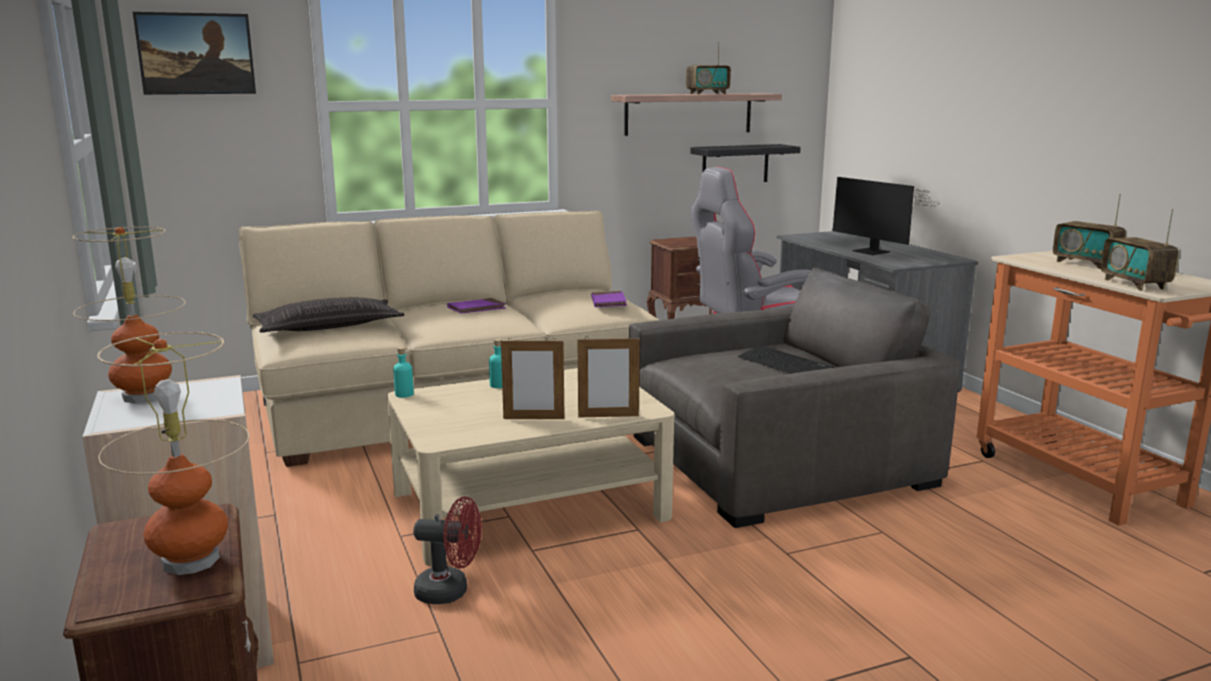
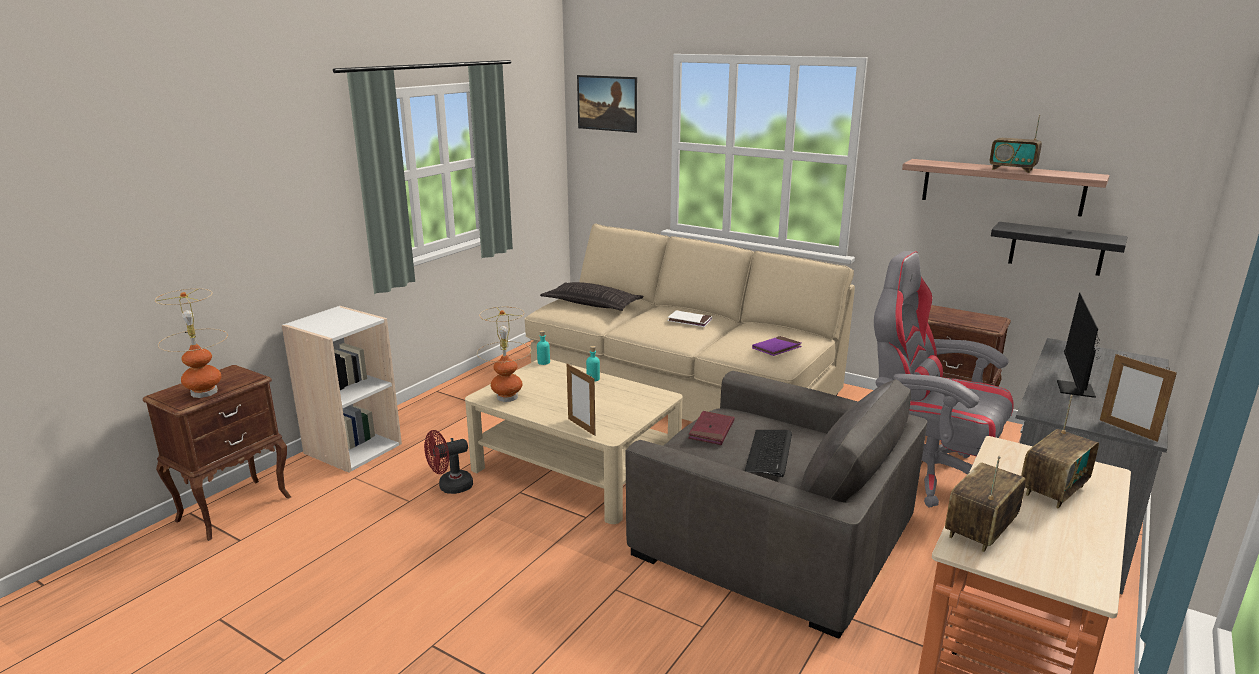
camera: 55 degrees right, 5 degrees up
(143, 396) = (338, 314): table lamp -> table lamp (507, 397)
(450, 591) = (450, 487): red fan -> red fan turned 90 degrees clockwise
(476, 309) = (689, 321): purple book -> white book
(533, 419) = (549, 407): picture frame -> picture frame (1128, 430)
(714, 369) = (711, 430): none -> red book
(1085, 263) = (1053, 490): radio -> radio turned 150 degrees counterclockwise

